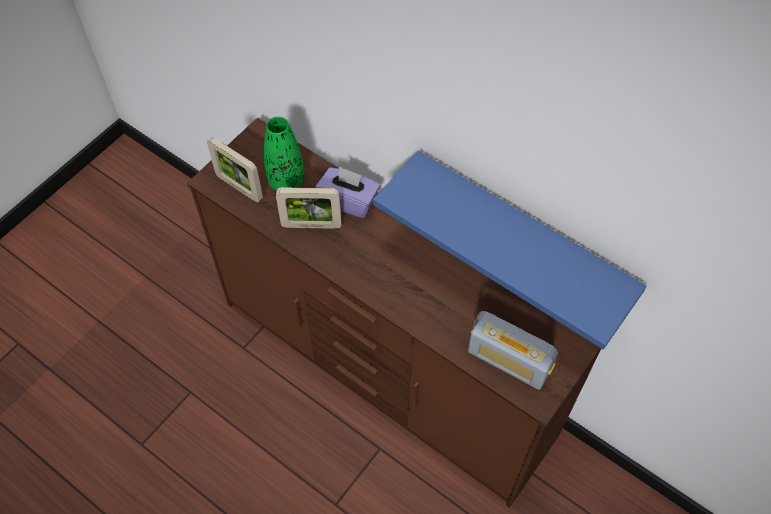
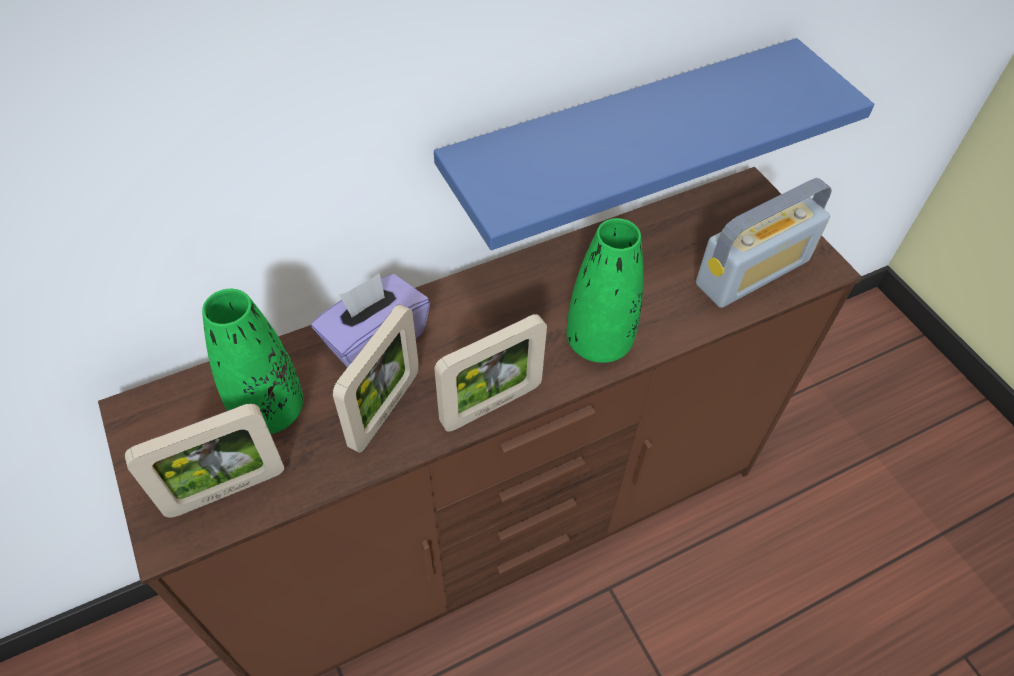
camera: 65 degrees left, 5 degrees down
(339, 267) = (491, 405): none -> picture frame
(406, 299) = (598, 342): none -> green vase

